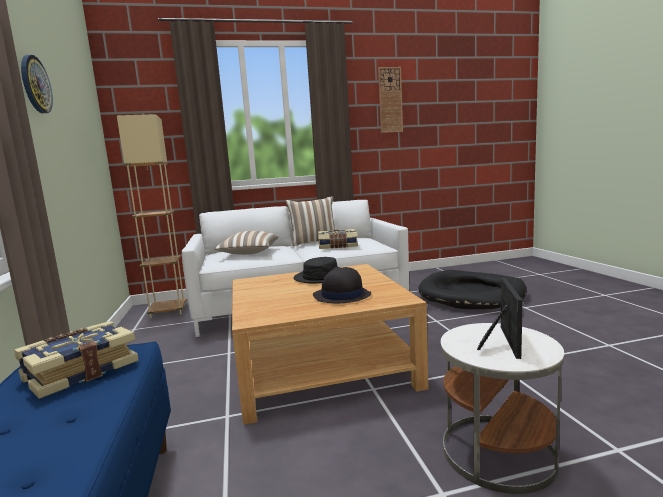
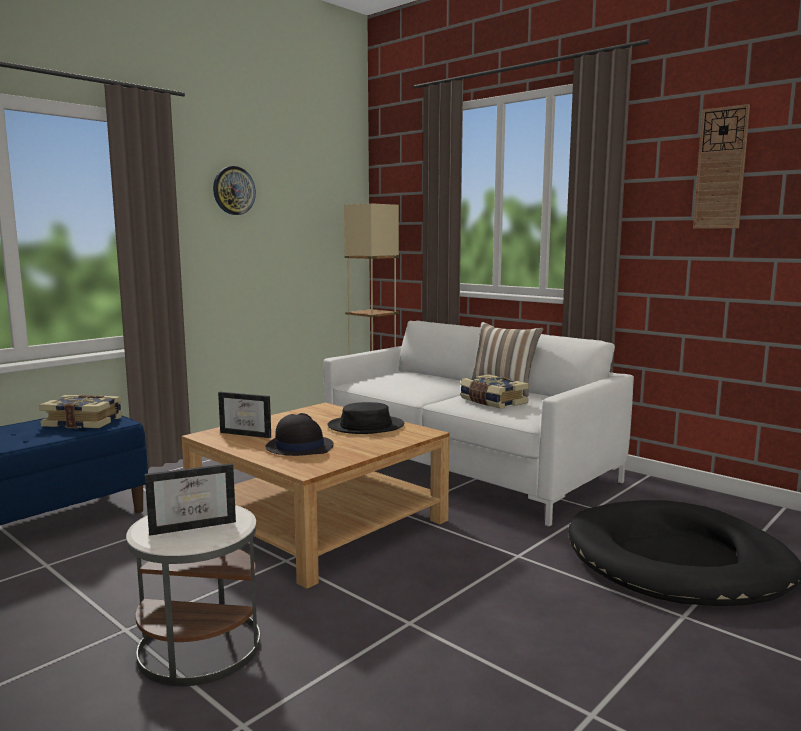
camera: 55 degrees right, 0 degrees up
(249, 253) = (409, 381): pillow -> none
(277, 306) = (249, 433): none -> picture frame

